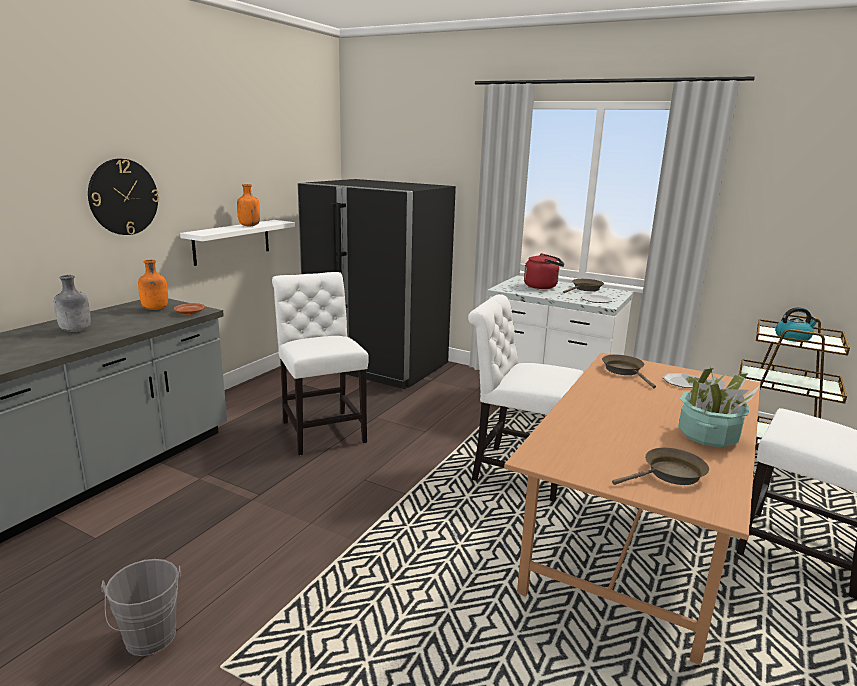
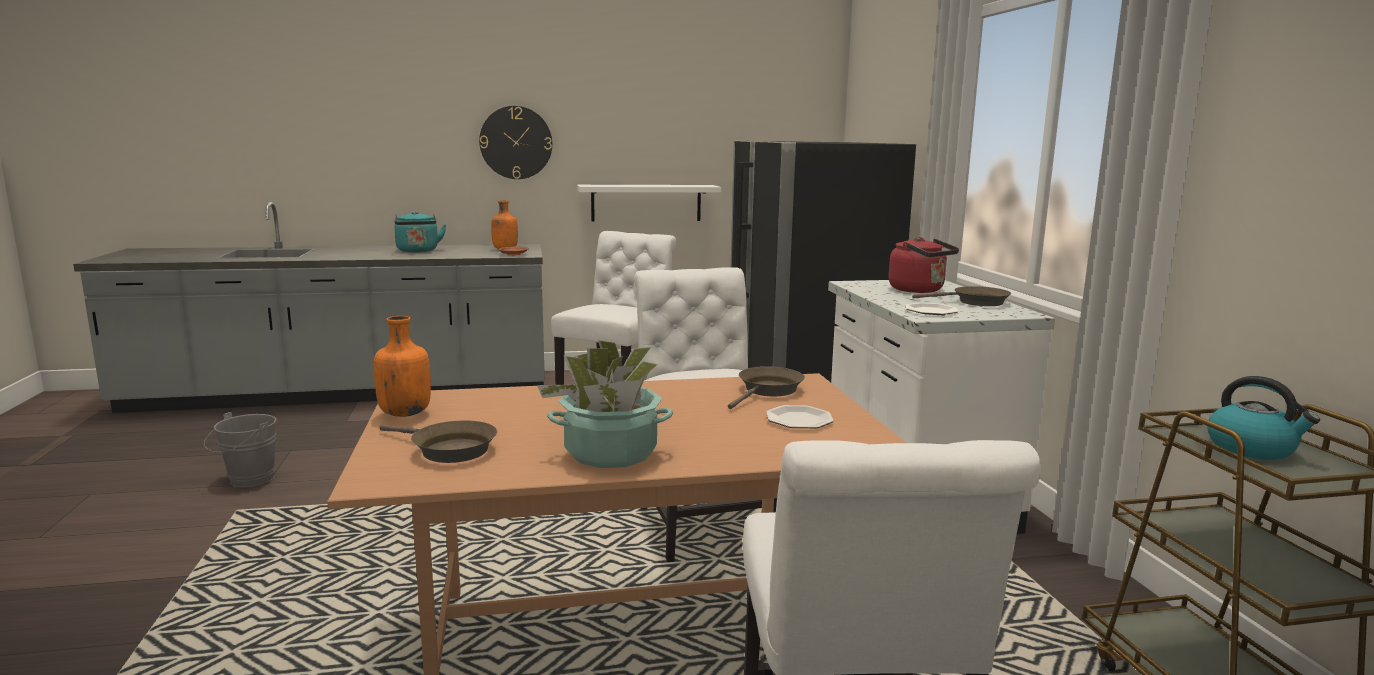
camera: 50 degrees right, 5 degrees down
(76, 330) = (418, 251): grey bottle -> turquoise kettle
(249, 226) = (658, 185): orange bottle -> orange bottle (405, 413)

